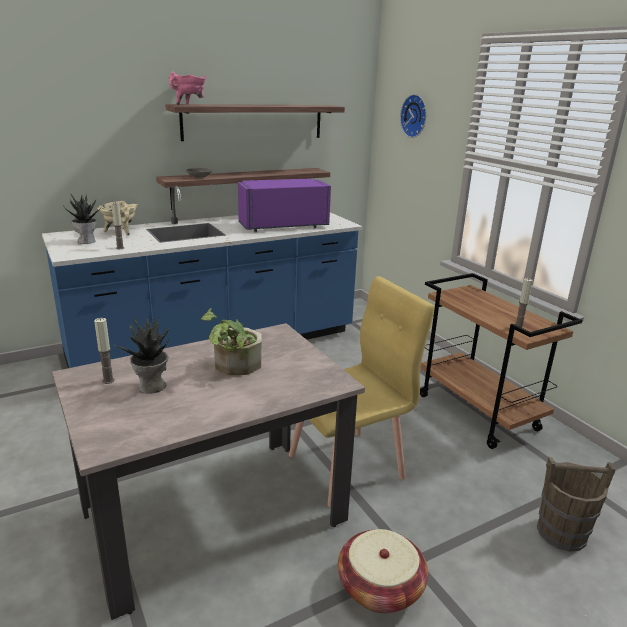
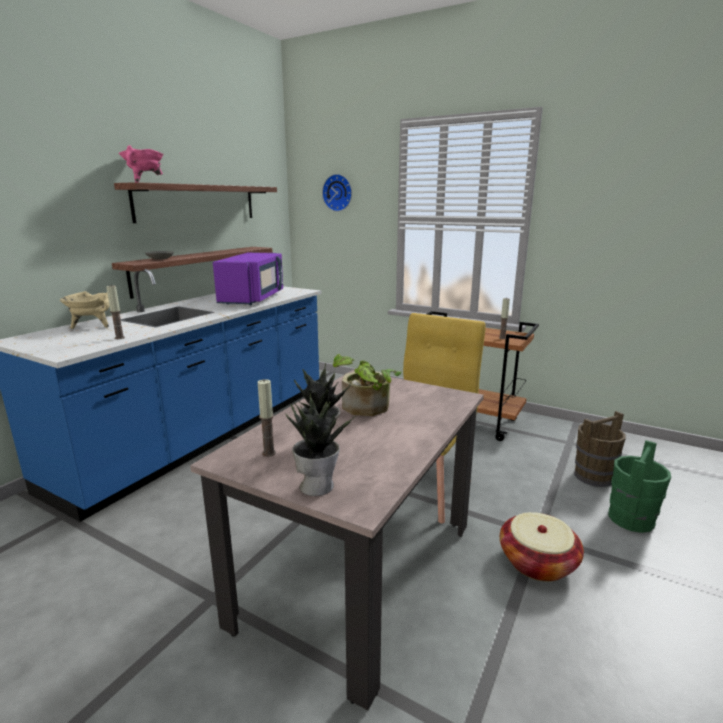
camera: 30 degrees left, 5 degrees down
(87, 241) = (66, 339): potted plant -> potted plant (317, 485)
(282, 225) = (253, 298): purple microwave -> purple microwave turned 150 degrees clockwise
(550, 598) = (631, 518): none -> green bucket

